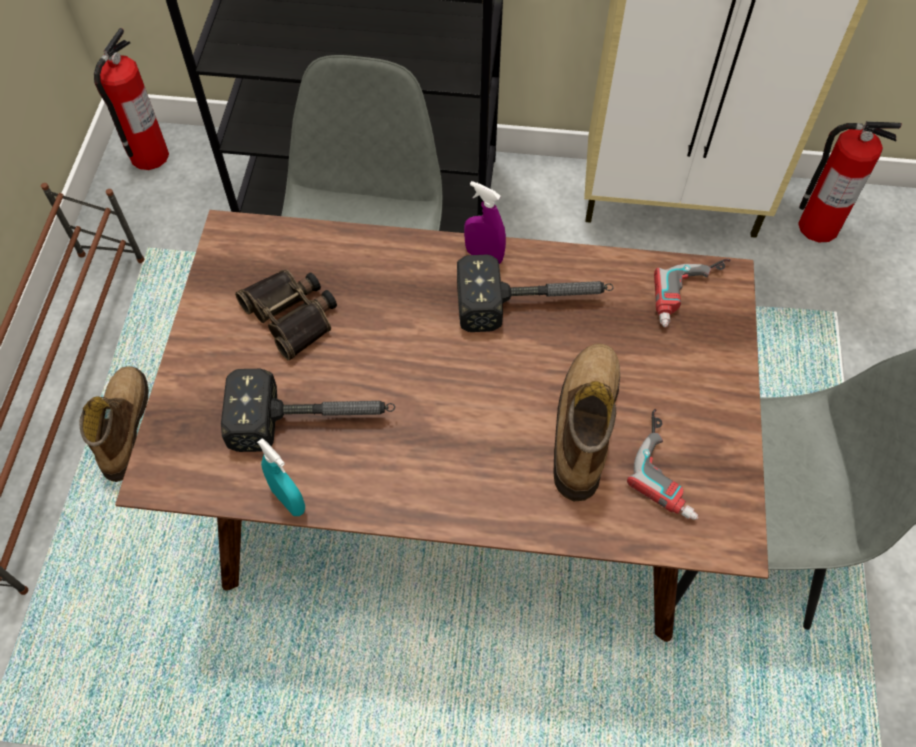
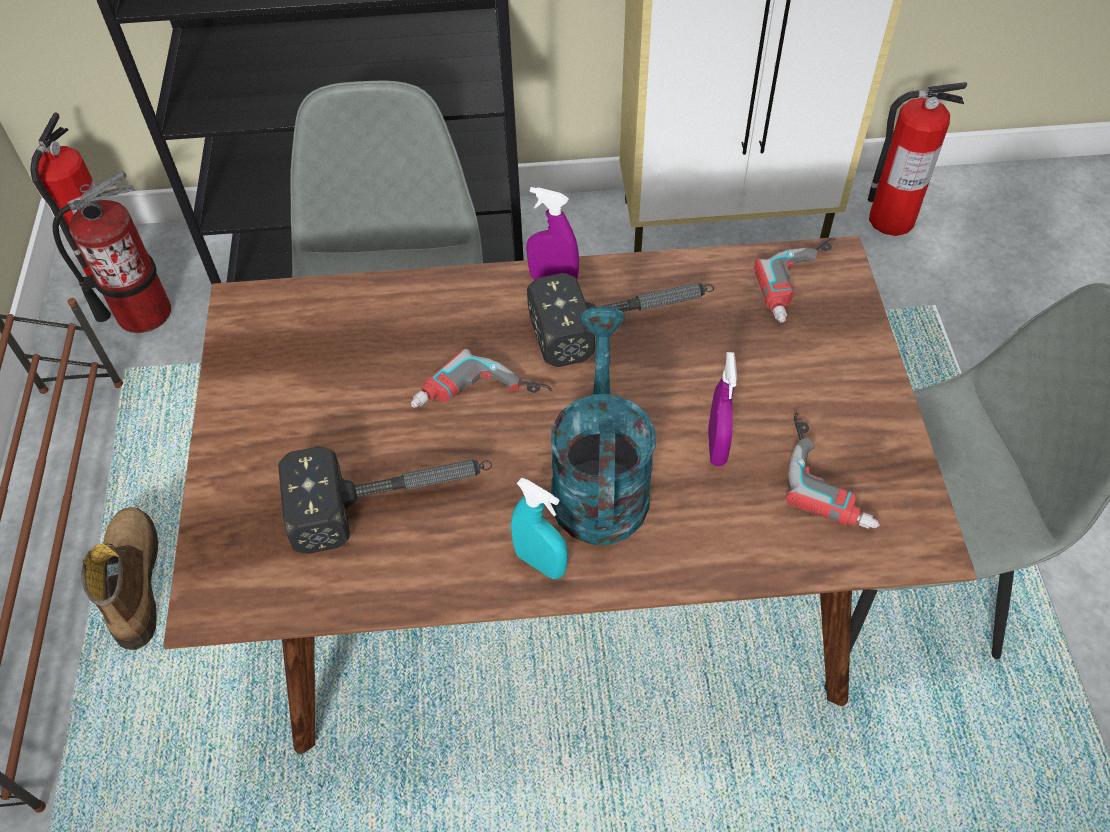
camera: 10 degrees left, 5 degrees down
(170, 202) = (143, 312): none -> fire extinguisher
(288, 500) = (384, 599): turquoise spray bottle -> turquoise spray bottle (540, 563)
(293, 315) = (340, 385): binoculars -> none
(400, 350) = (480, 401): none -> power drill
(480, 434) = (599, 479): none -> turquoise watering can
(583, 425) = (716, 447): boot -> purple spray bottle

